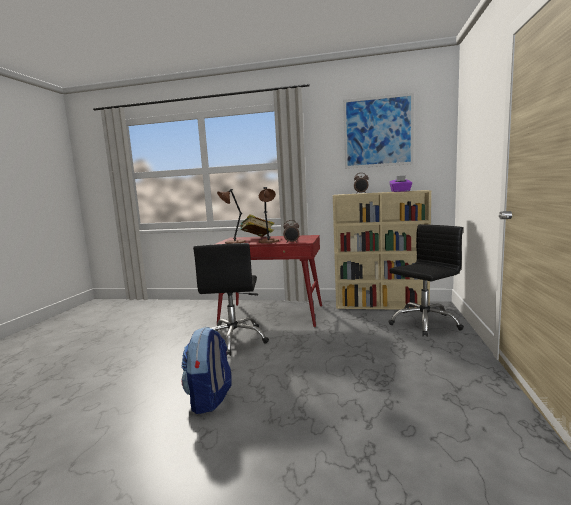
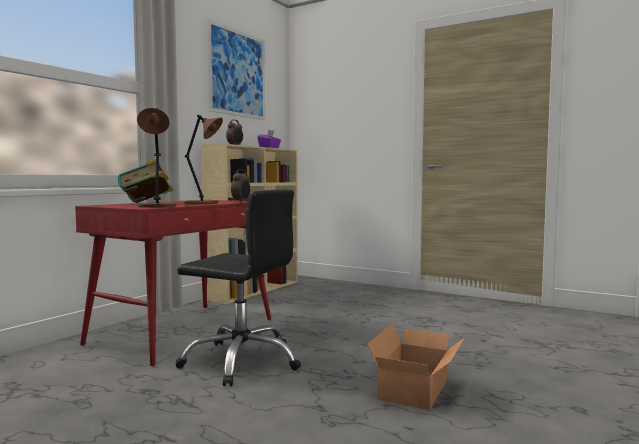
camera: 70 degrees left, 5 degrees down
(209, 399) = (417, 389): backpack -> cardboard box
(424, 323) = (326, 289): black office chair -> none

